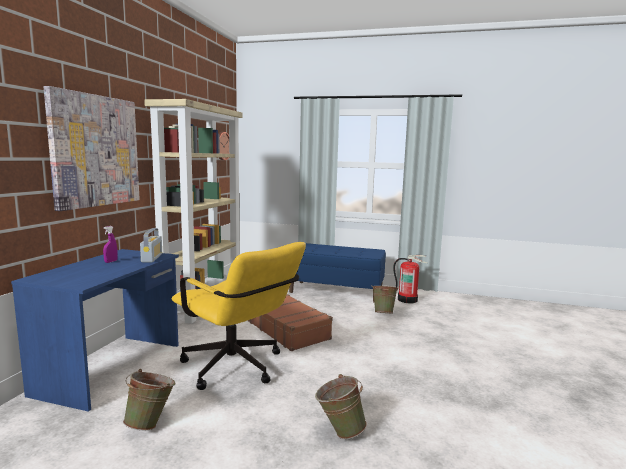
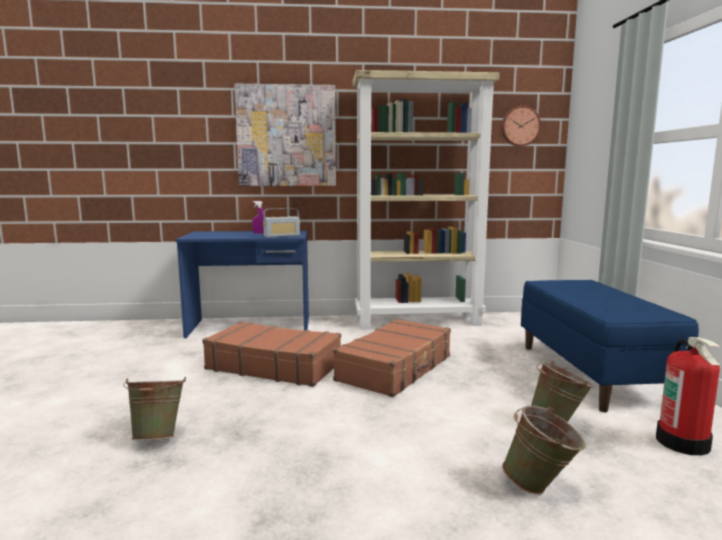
camera: 70 degrees right, 0 degrees up
(151, 423) = (169, 358): green bucket -> green bucket (541, 488)
(238, 369) = (274, 366): yellow office chair -> brown suitcase

